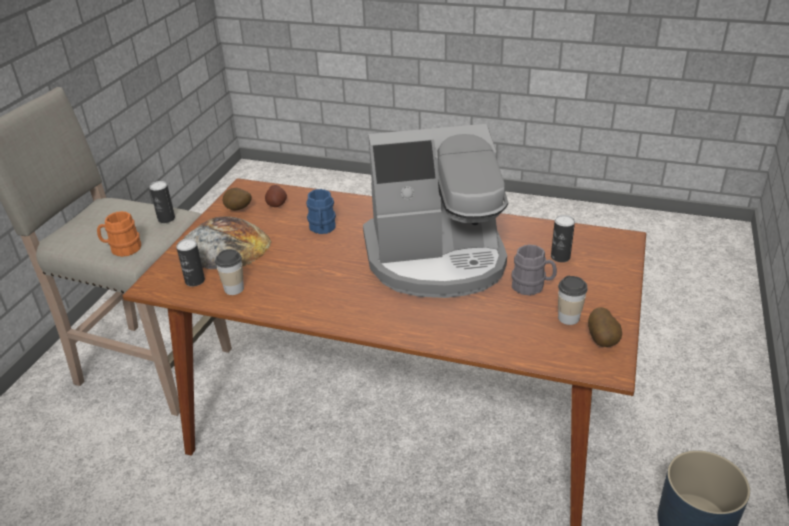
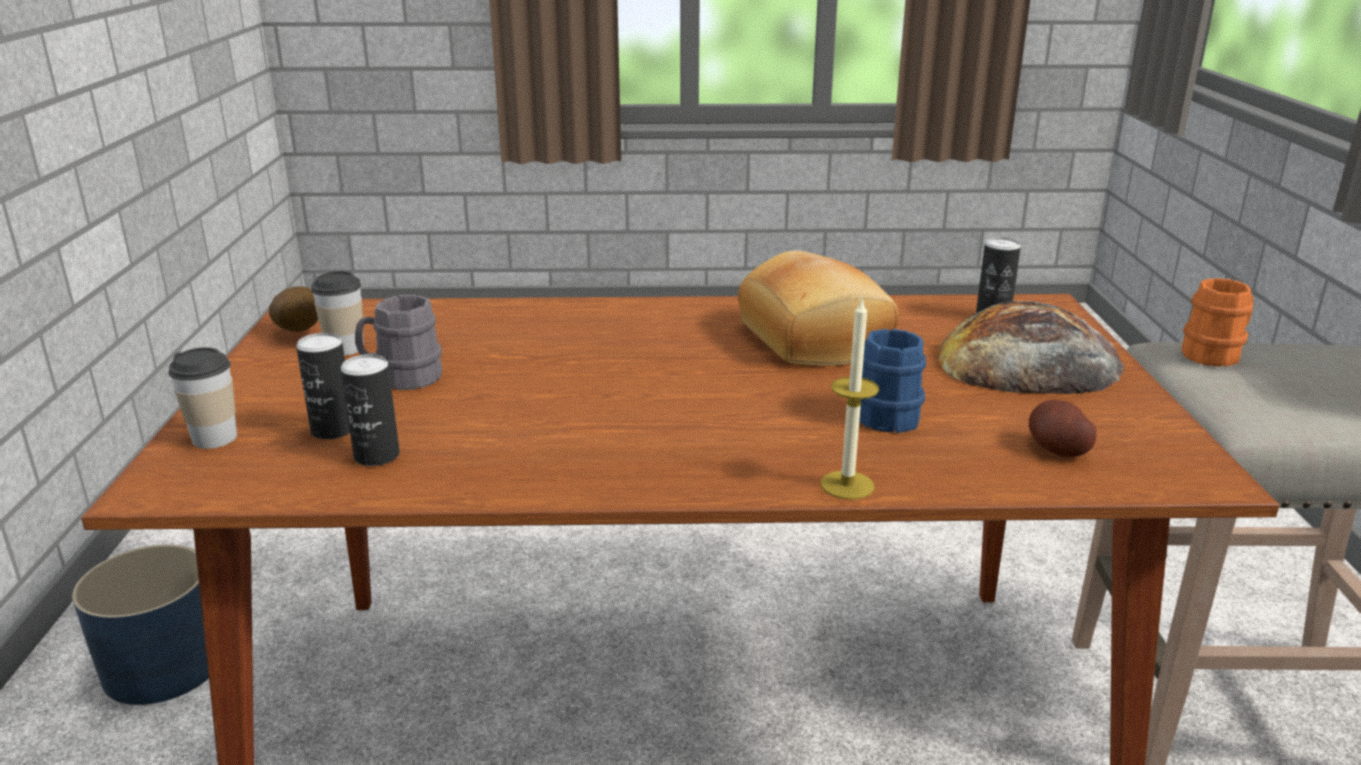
camera: 160 degrees right, 10 degrees down
(166, 219) = (1253, 408): can -> can (377, 456)
(234, 289) = (916, 316): cup -> cup (214, 438)
(238, 210) = (1120, 424): potato -> none
(304, 280) = (817, 338): none -> bread
(365, 202) = (847, 485): none -> candle
(436, 259) = (599, 394): coffee machine -> none

